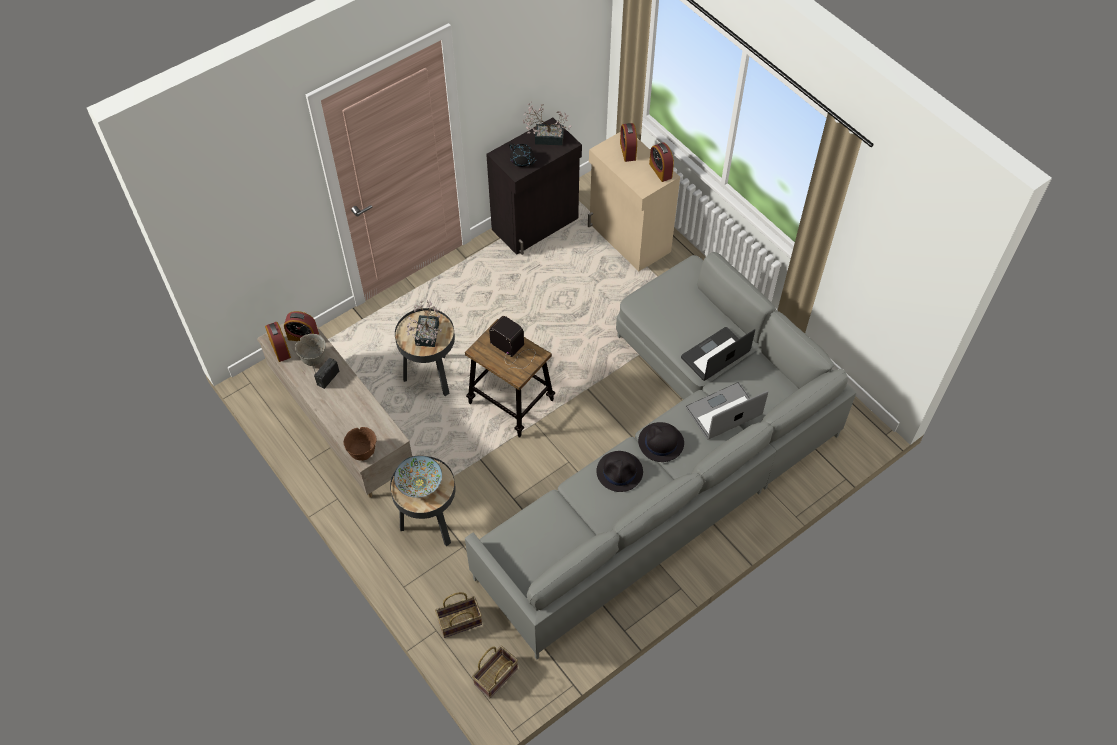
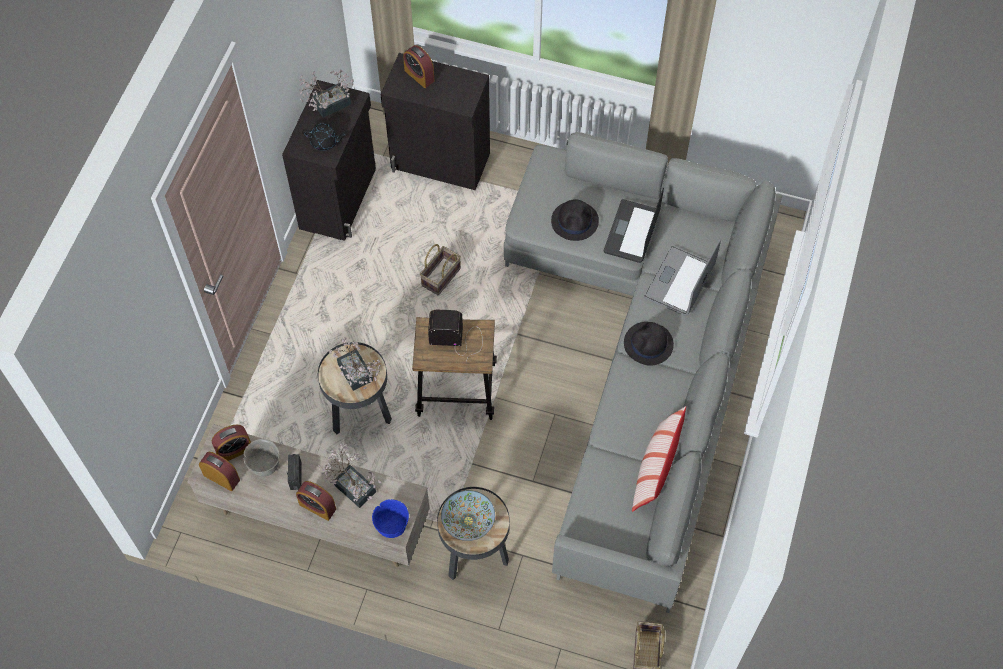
camera: 35 degrees left, 5 degrees up
(359, 407) = (352, 485): none -> potted plant
(363, 451) = (391, 526): brown bowl -> blue bowl
(459, 623) = (575, 627): basket -> basket (441, 278)
(591, 535) = (655, 468): none -> pillow
(620, 472) = (634, 394): black hat -> black hat (575, 221)
(629, 239) = (440, 162): beige cabinet -> black cabinet
(660, 171) = (466, 79): alarm clock -> alarm clock (317, 506)

